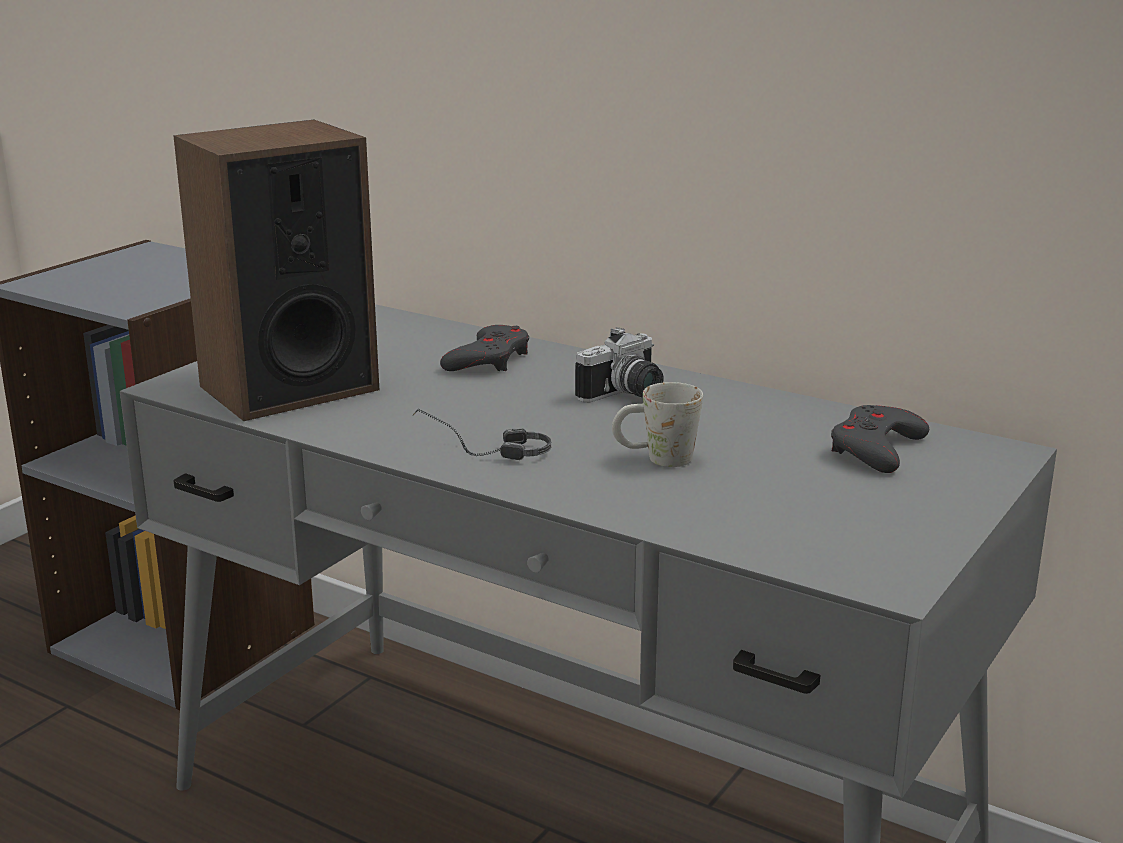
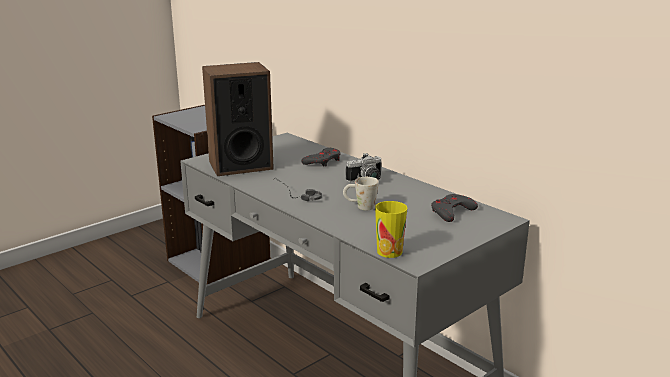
camera: 15 degrees right, 0 degrees up
(808, 564) = (389, 251): none -> cup

